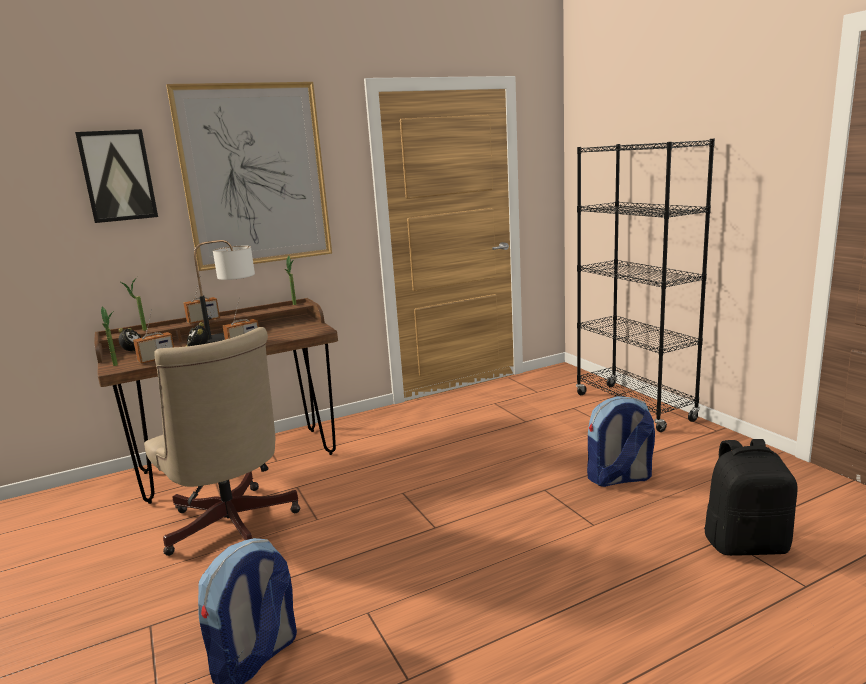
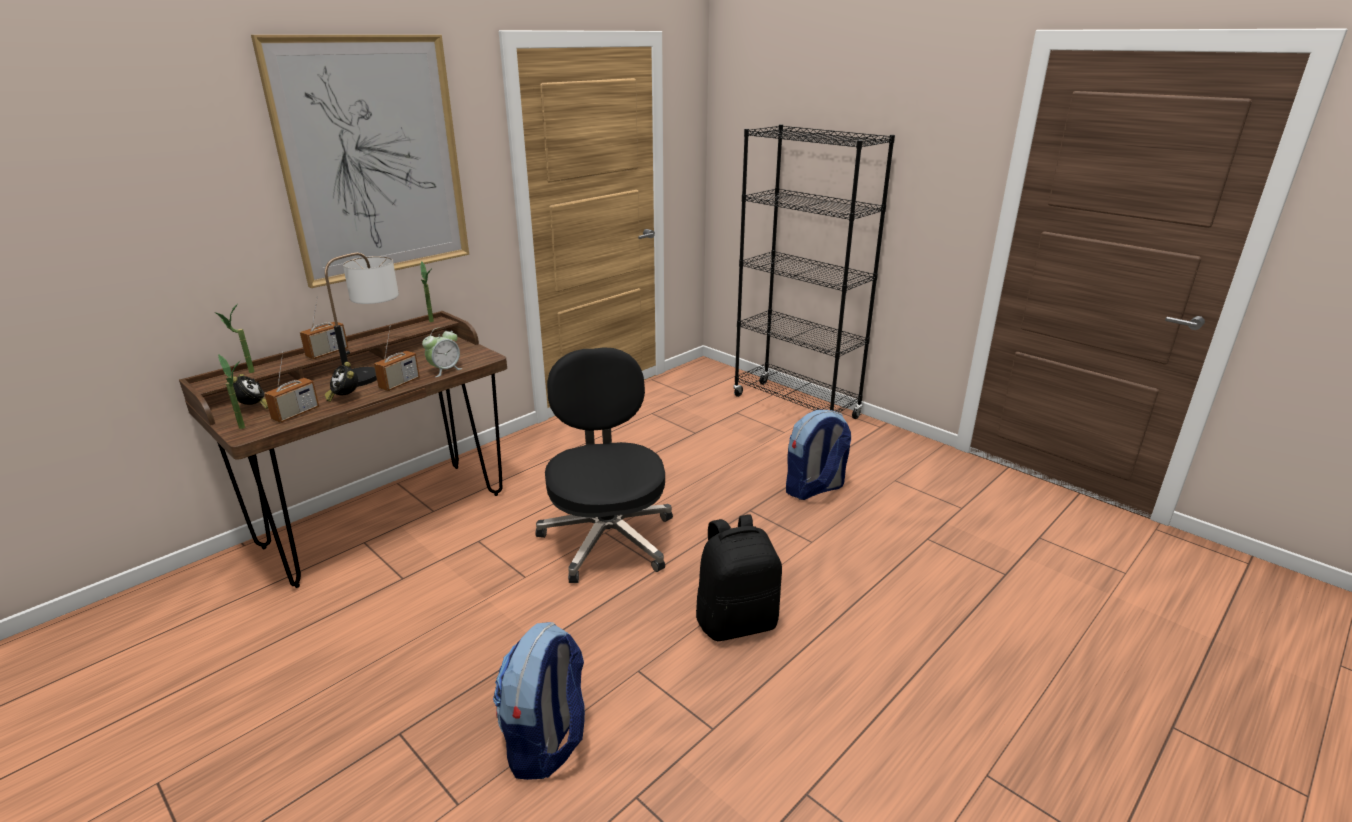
camera: 20 degrees left, 10 degrees up
(118, 176) = (192, 165): picture -> none
(232, 528) = (428, 603): beige office chair -> none
(283, 338) = (445, 370): none -> alarm clock
(402, 497) = (607, 537): none -> black office chair
(746, 544) = (946, 542): black backpack -> black backpack (736, 621)

